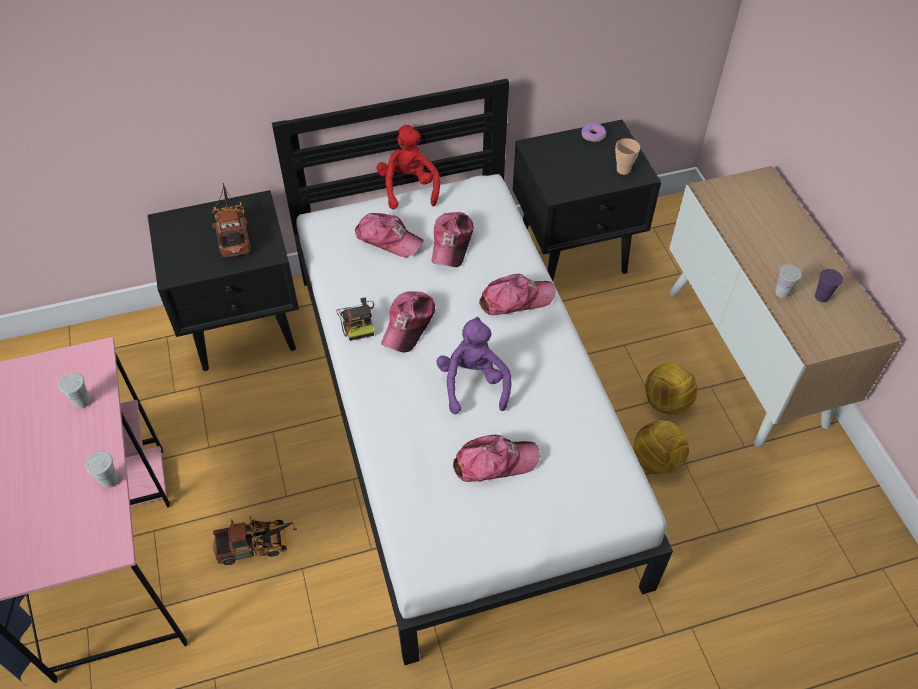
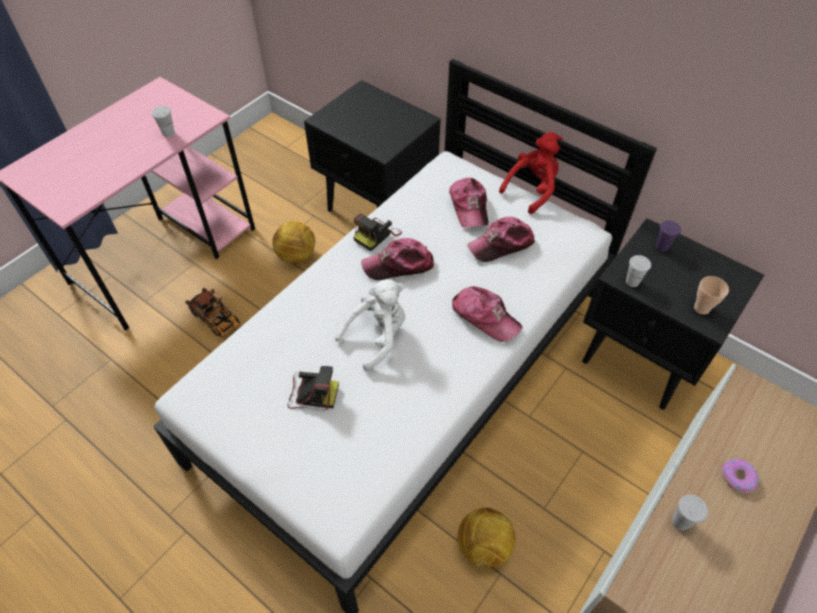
camera: 55 degrees right, 0 degrees up
(109, 480) = (116, 179): white cup -> white cup (632, 282)
(233, 231) = (385, 123): toy truck -> none
(473, 383) = (377, 336): purple plush toy -> white plush toy
(495, 462) = (311, 393): cap -> camera
(593, 135) = (717, 264): donut -> donut (737, 477)
(666, 402) = (553, 520): football -> football (296, 256)
(821, 297) = (714, 566): purple cup -> purple cup (662, 247)

